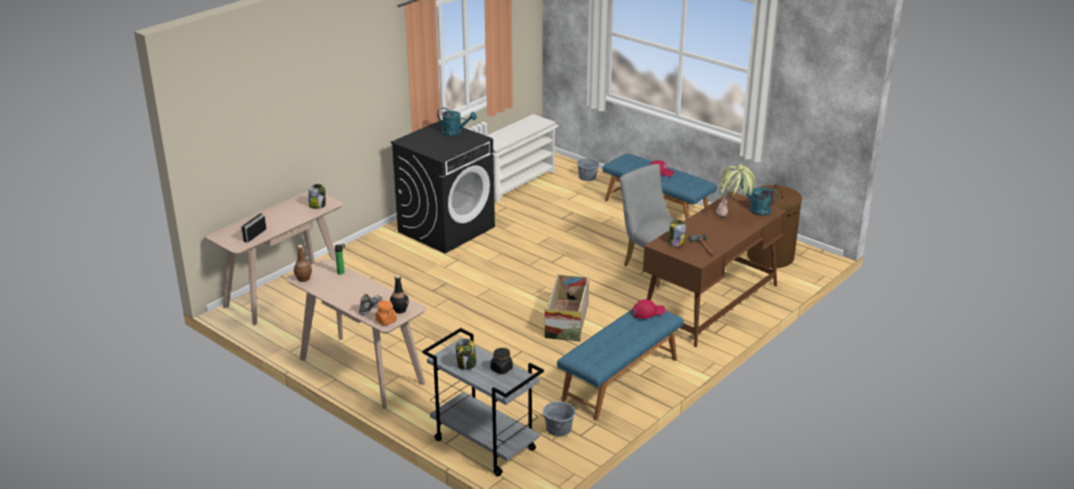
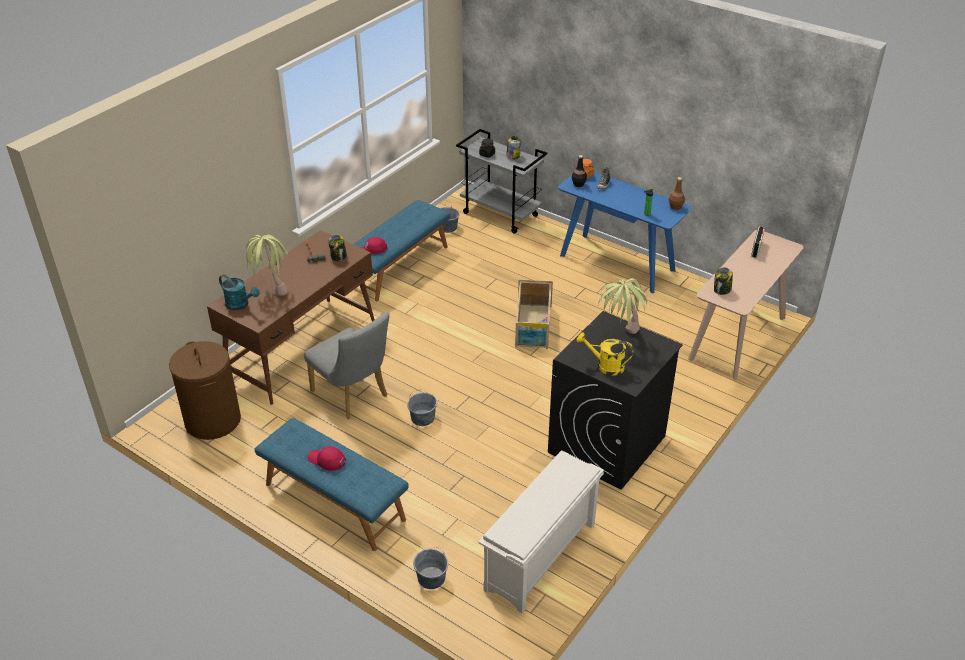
camera: 175 degrees right, 10 degrees up
(361, 371) = (617, 262): beige console table -> blue console table
(436, 146) = (620, 337): none -> potted plant
(455, 133) = (605, 366): turquoise watering can -> yellow watering can
(567, 320) = (446, 322): crate -> crate (533, 327)
(592, 250) = (422, 418): none -> grey bucket

